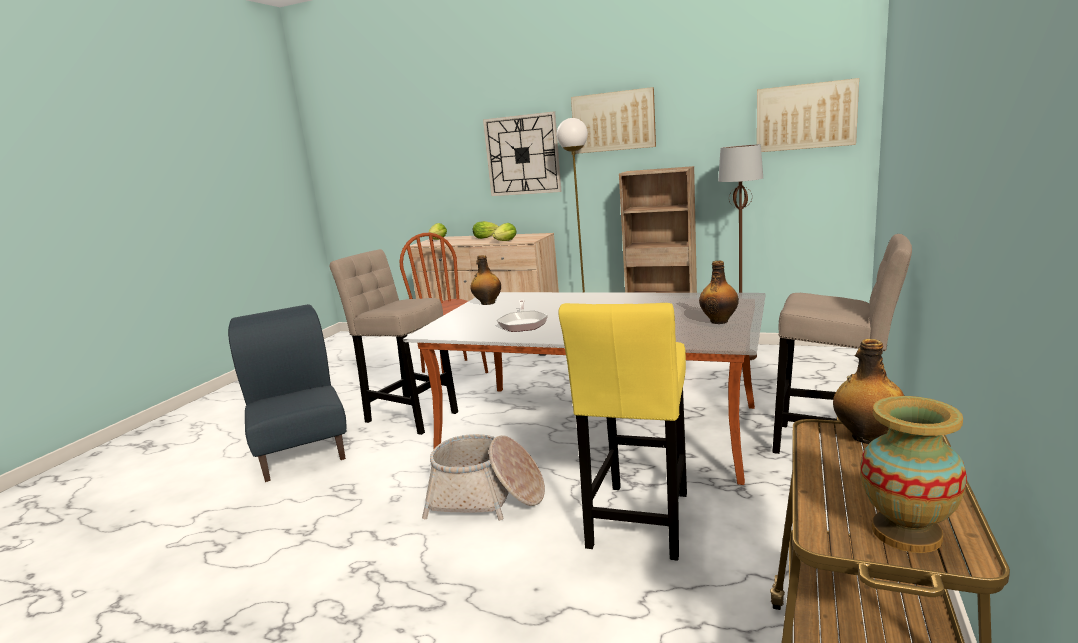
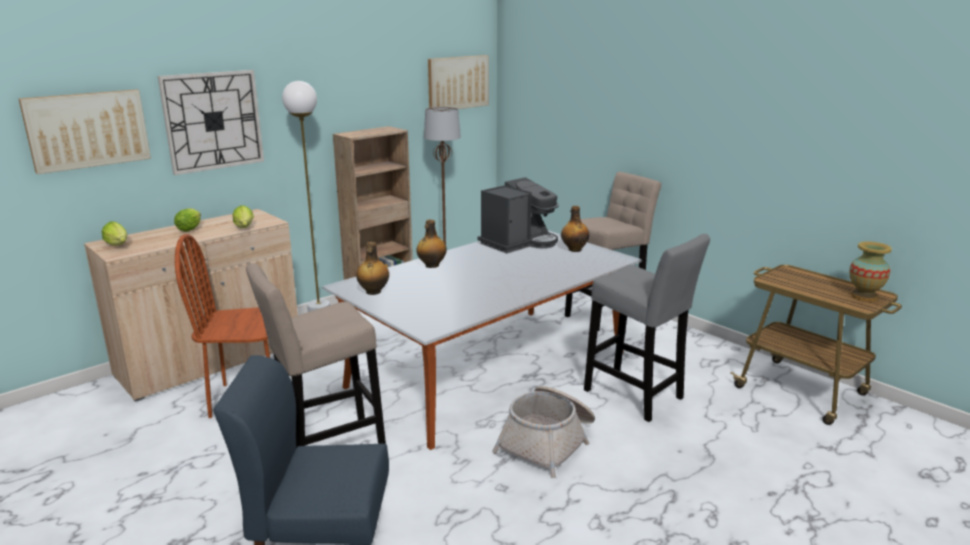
camera: 65 degrees left, 5 degrees up
(523, 324) = (473, 294): frying pan -> none
(613, 121) = (315, 83): picture -> picture (87, 130)
(638, 524) = (637, 397): yellow stool -> grey stool
(693, 302) = (519, 242): none -> coffee machine
(867, 437) = (781, 276): bottle -> bottle (431, 265)

